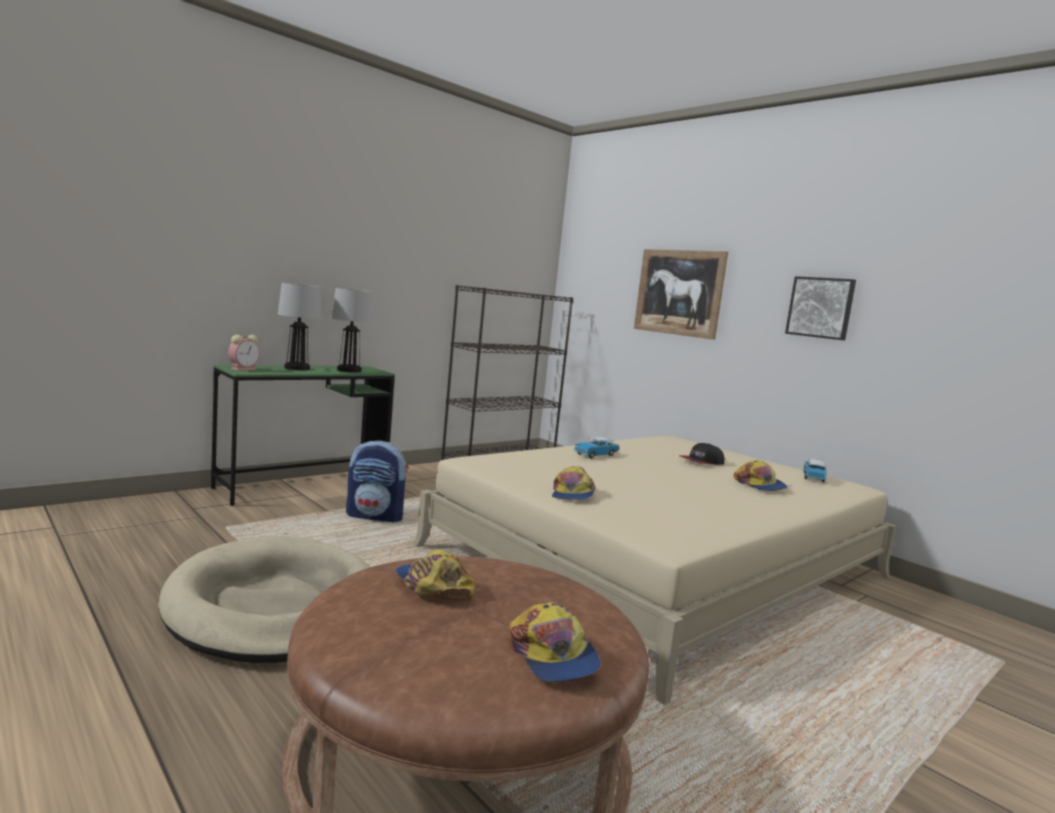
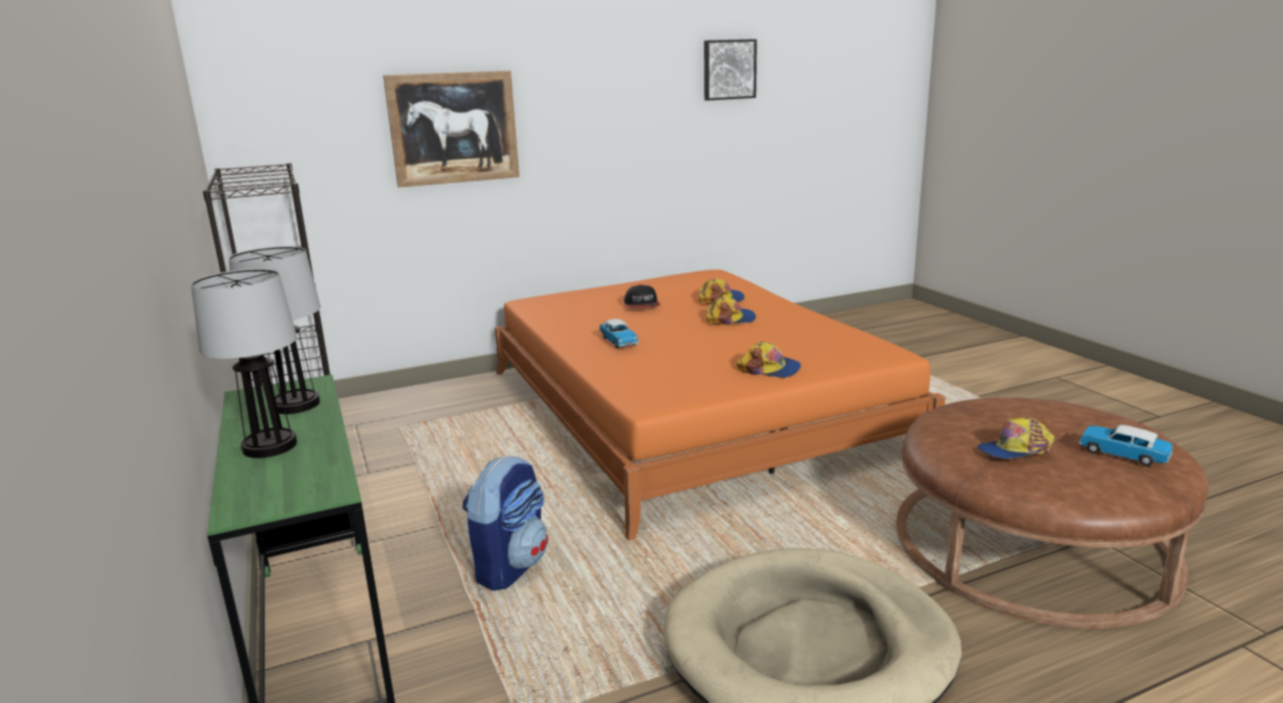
camera: 70 degrees left, 10 degrees up
(244, 369) = (283, 493): alarm clock -> none
(553, 655) = (1099, 419): cap -> cap (730, 319)
(659, 562) = (689, 409): beige bed -> orange bed
(813, 477) = (695, 278): toy car -> toy car (1122, 454)
(821, 307) = (623, 121): picture -> picture (728, 69)

